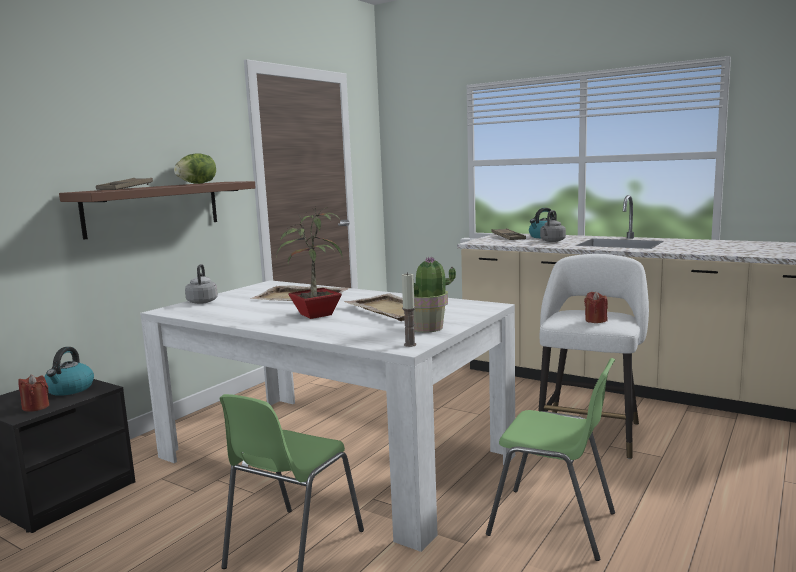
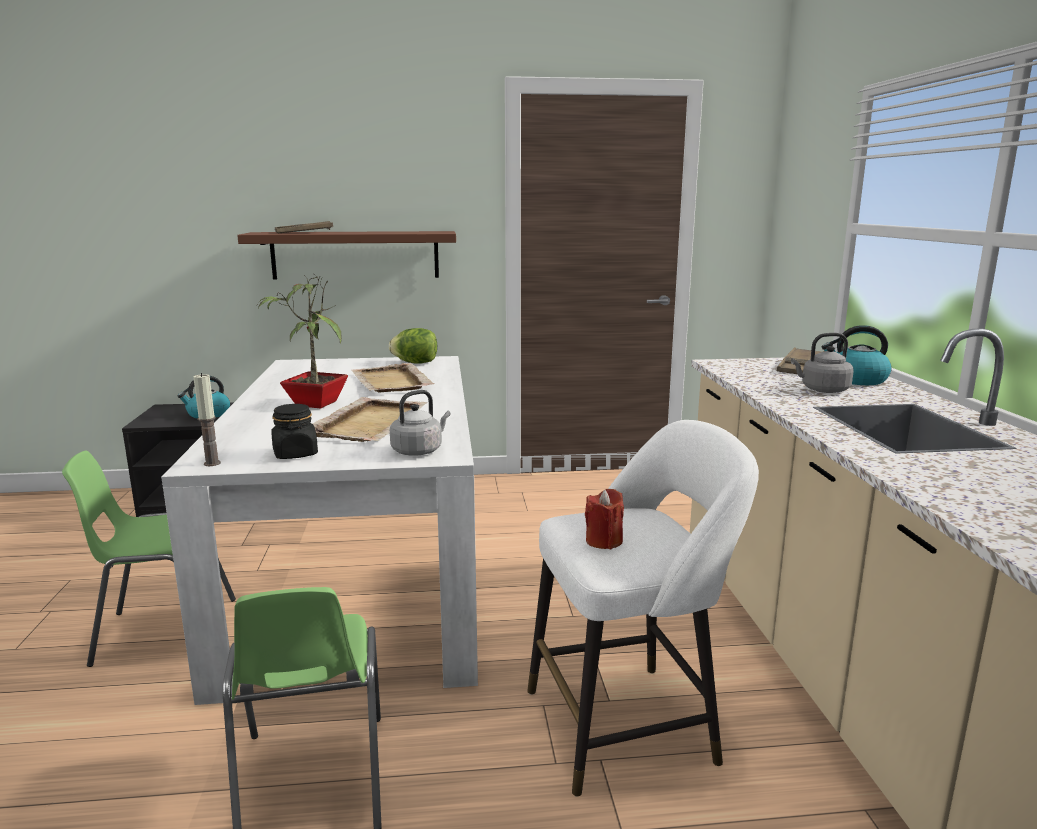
camera: 50 degrees right, 5 degrees up
(36, 407) = (162, 420): red candle -> none
(197, 183) = (400, 231): lettuce -> lettuce (415, 363)
(203, 301) = (335, 362): grey kettle -> grey kettle (419, 450)
(428, 328) = (295, 454): potted plant -> black jar

